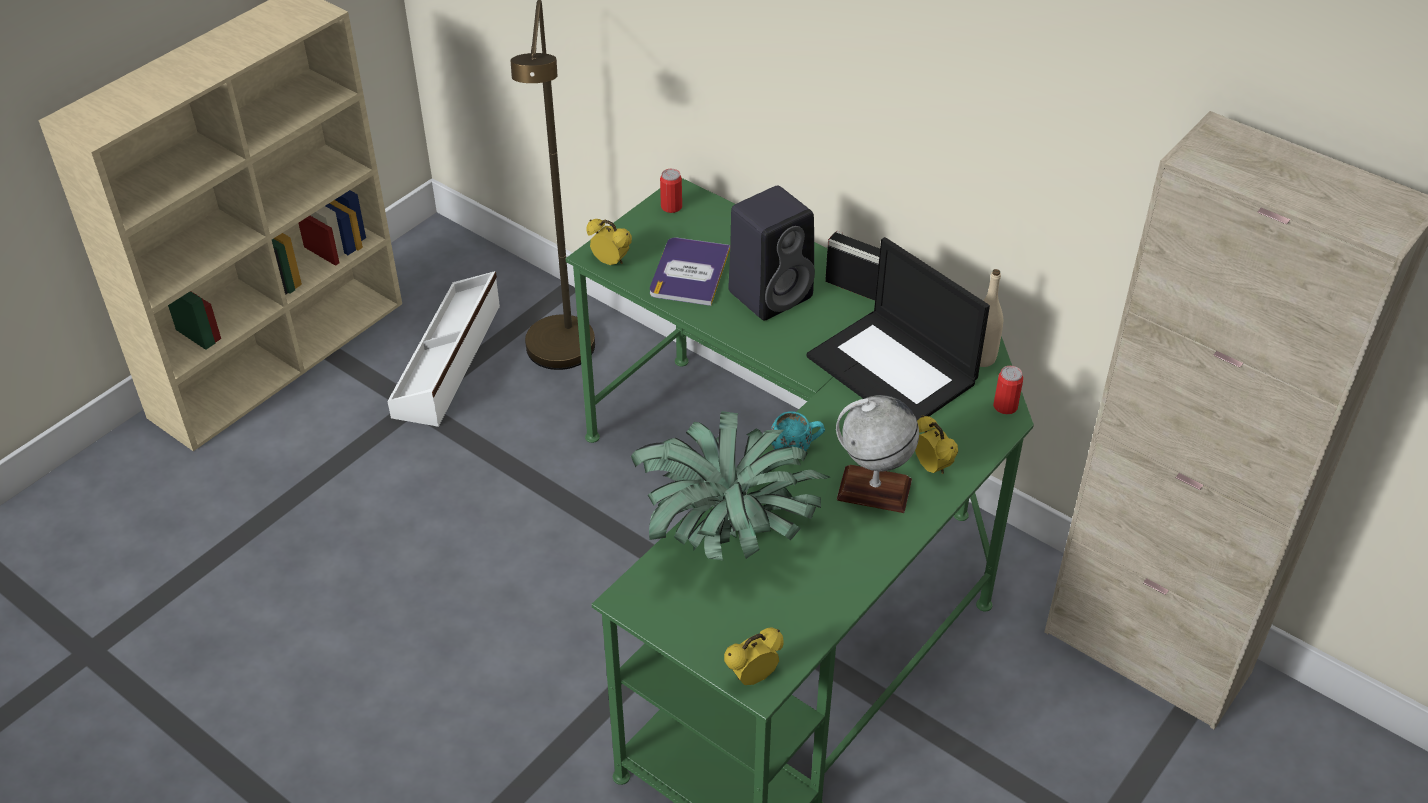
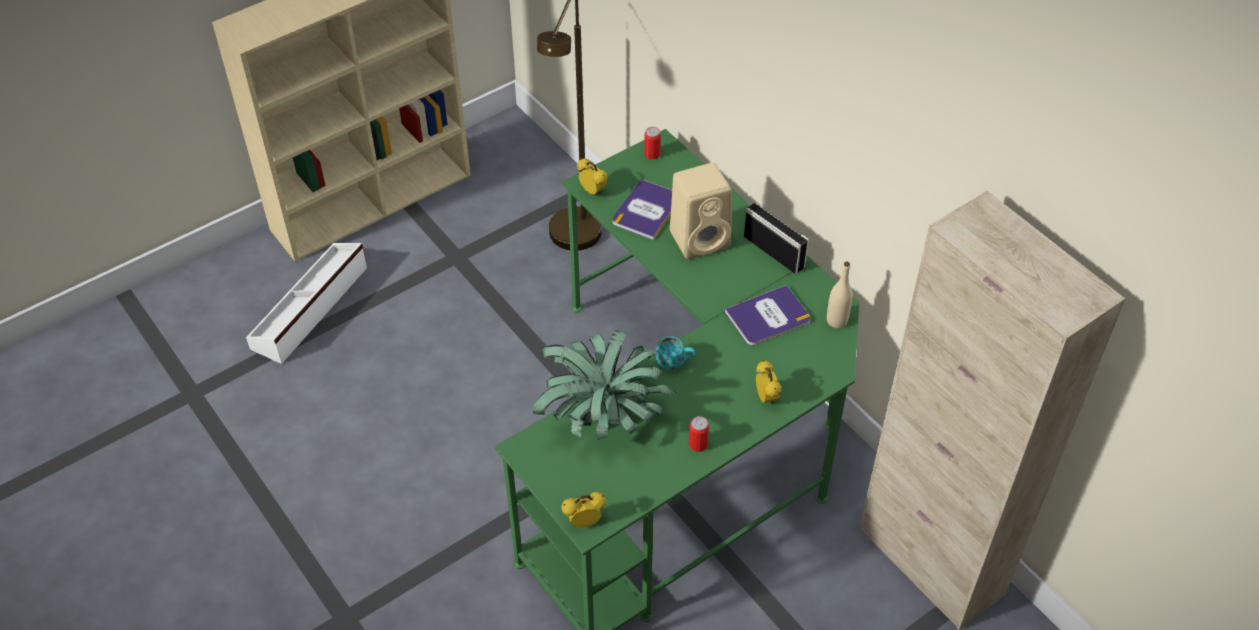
camera: 15 degrees right, 5 degrees up
(449, 360) = (491, 227): white storage box -> white storage box (311, 308)
(772, 293) = (701, 238): black speaker -> beige speaker
(873, 490) = (718, 405): globe -> none
(894, 370) = (768, 317): laptop -> book
(1005, 406) = (839, 362): can -> can (698, 444)

